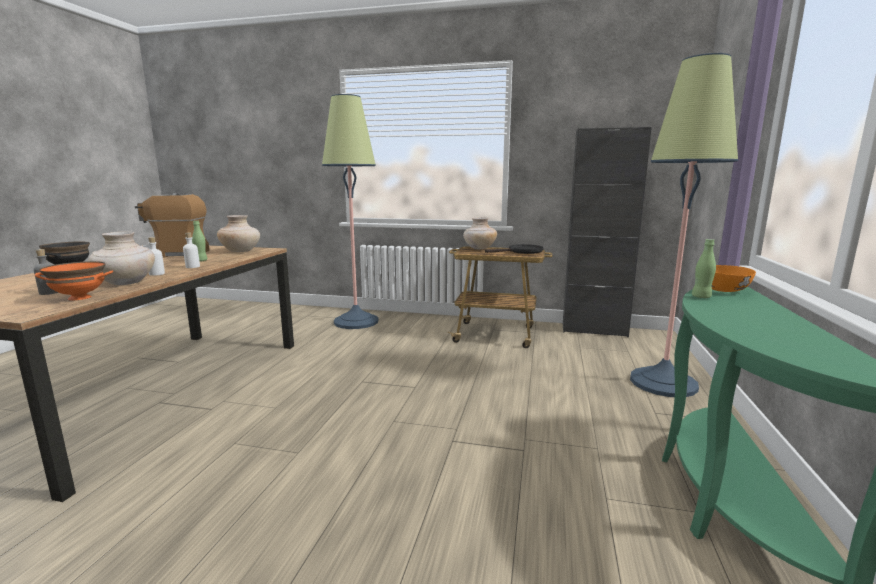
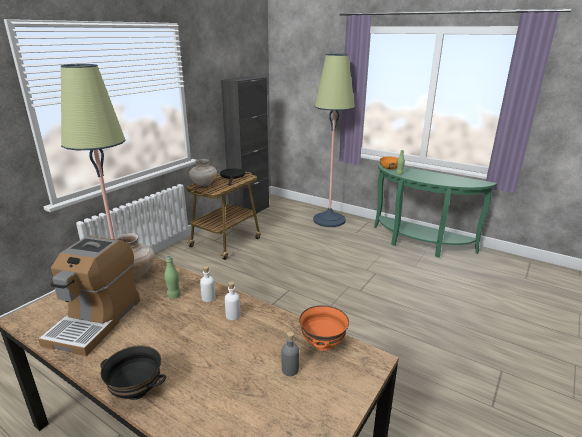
camera: 70 degrees left, 10 degrees up
(126, 283) = (268, 328): beige vase -> none

